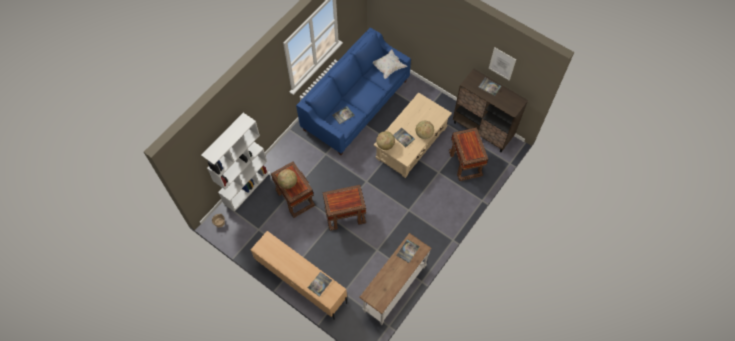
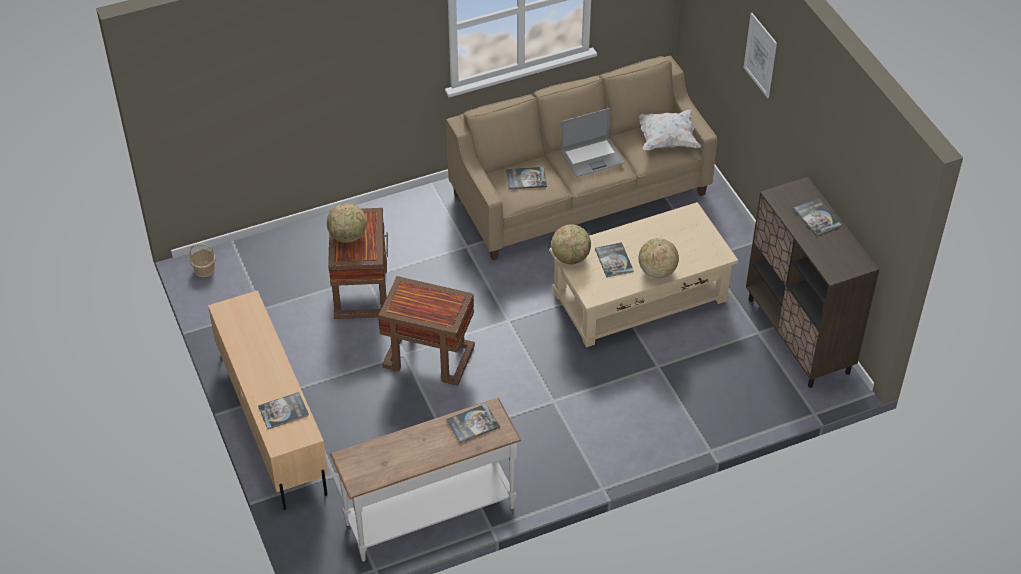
camera: 30 degrees right, 15 degrees down
(246, 187) = (290, 237): white bookcase -> none
(356, 105) = (580, 194): blue sofa -> beige sofa
(363, 91) = (592, 157): none -> laptop
(465, 162) = (723, 373): brown side table -> none
(502, 63) = (849, 169): picture -> picture (760, 55)

